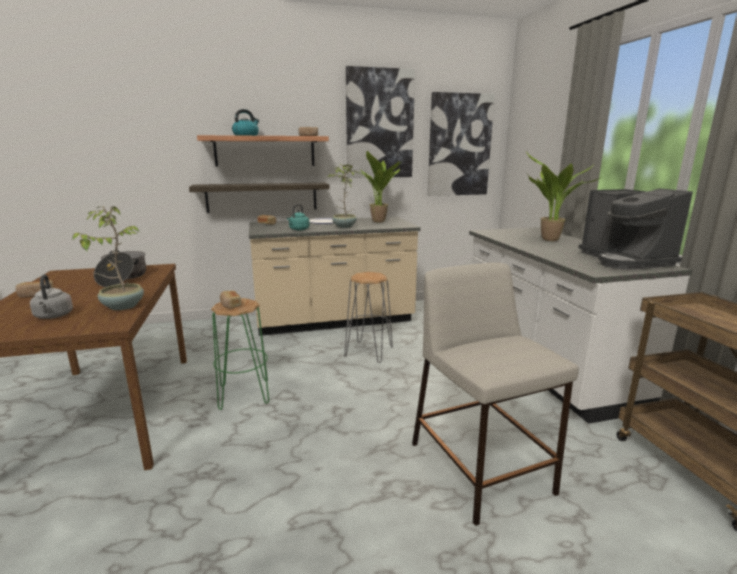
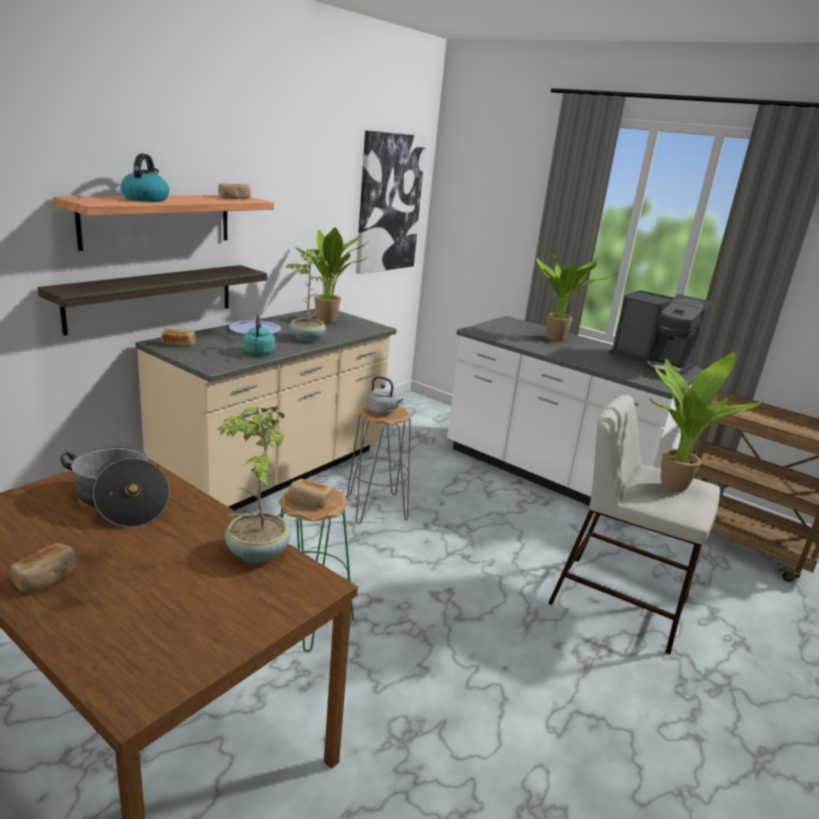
camera: 40 degrees left, 5 degrees up
(53, 316) = (195, 604): grey kettle -> grey kettle (382, 412)
(379, 124) = (307, 175): picture -> none
(506, 348) = (669, 485): none -> potted plant

